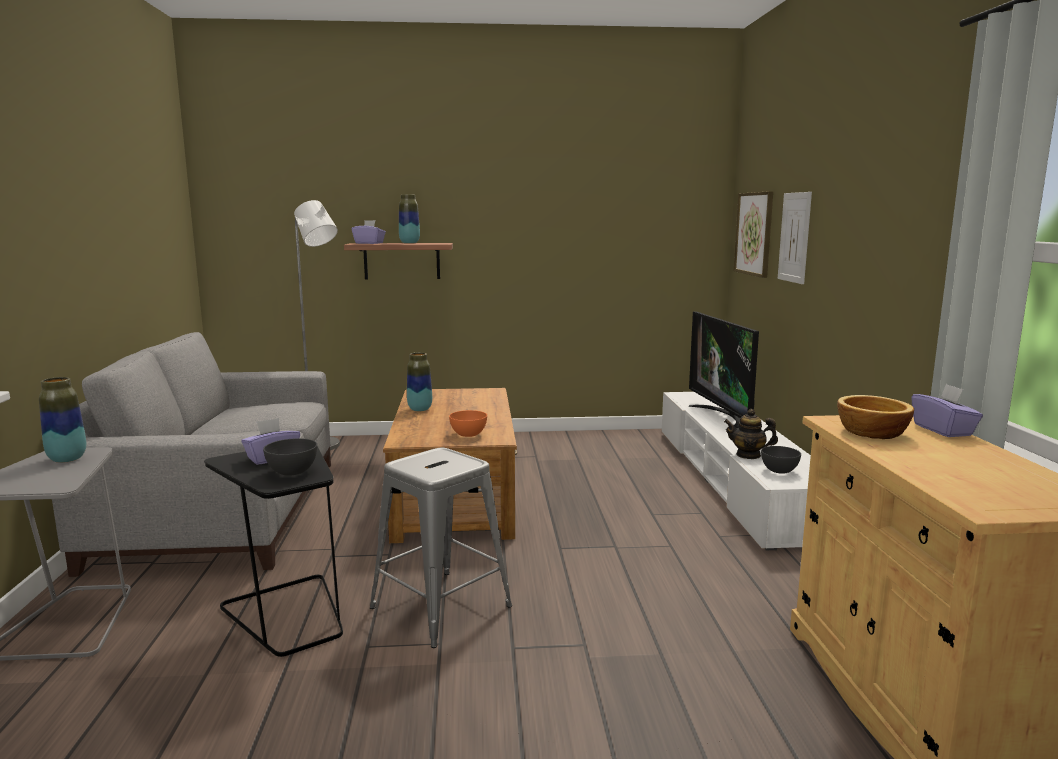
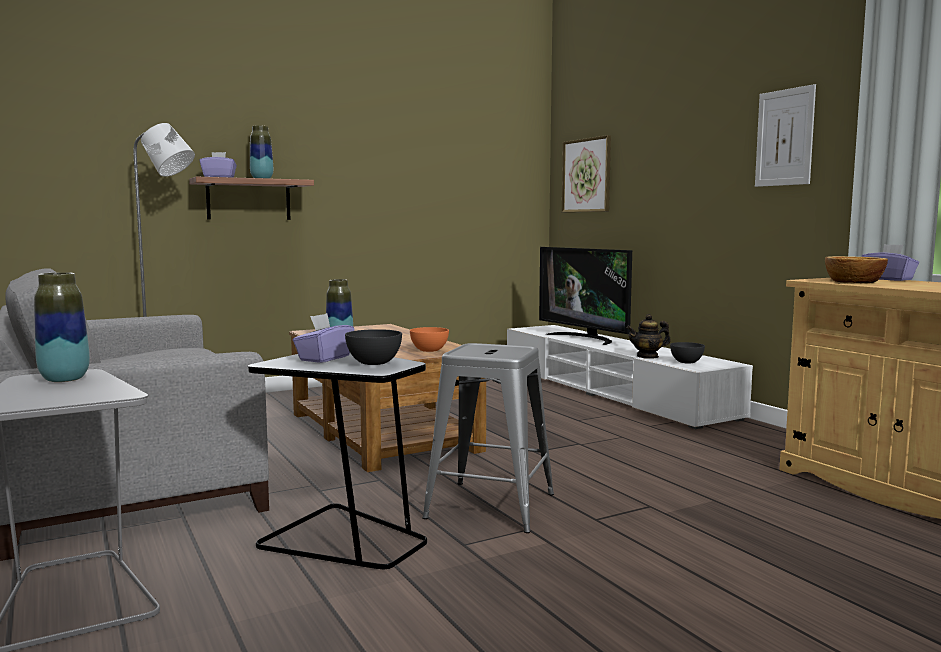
camera: 25 degrees left, 5 degrees down
(794, 237) = (645, 171): picture -> picture (784, 137)

